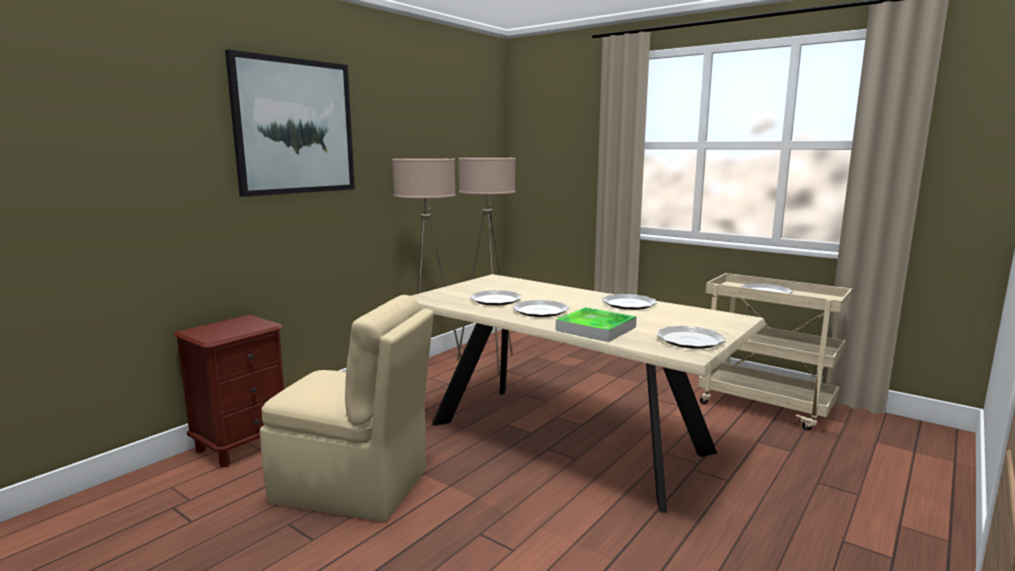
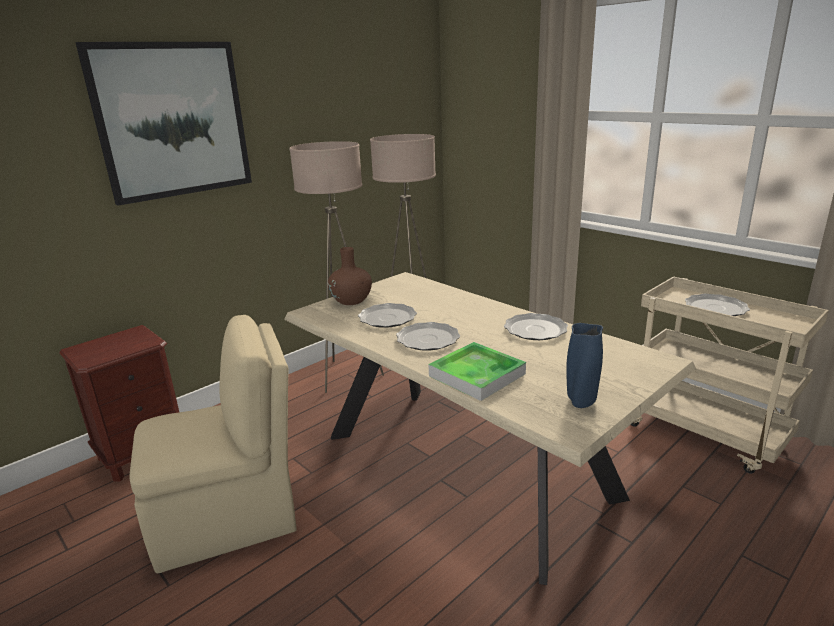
camera: 10 degrees right, 10 degrees up
(354, 487) = (229, 517): beige chair -> beige chair turned 45 degrees counterclockwise
(455, 291) = (351, 301): none -> brown vase
(689, 340) = (581, 402): plate -> blue vase

